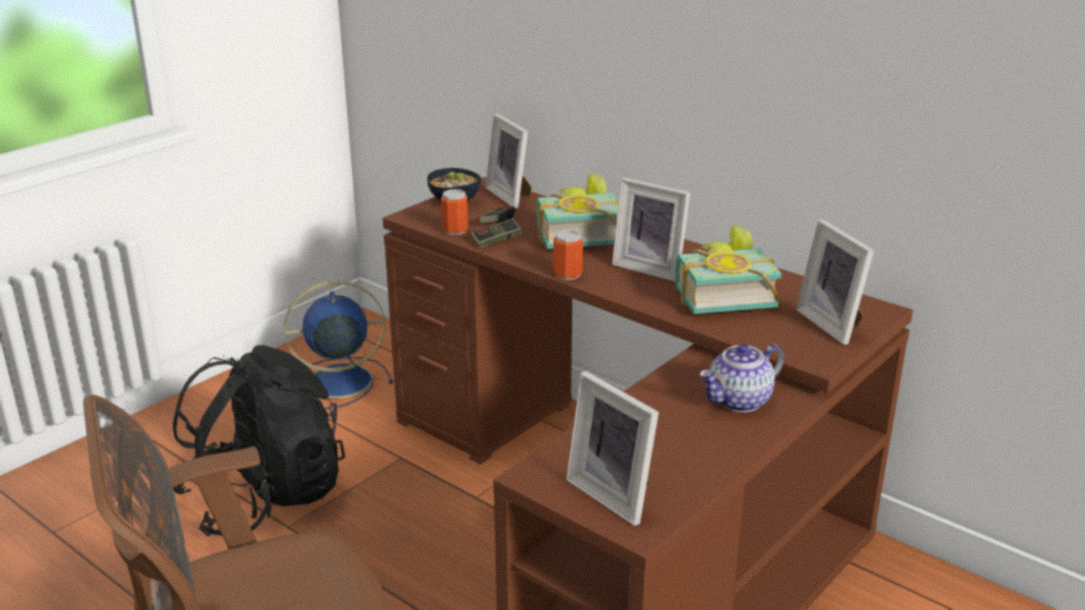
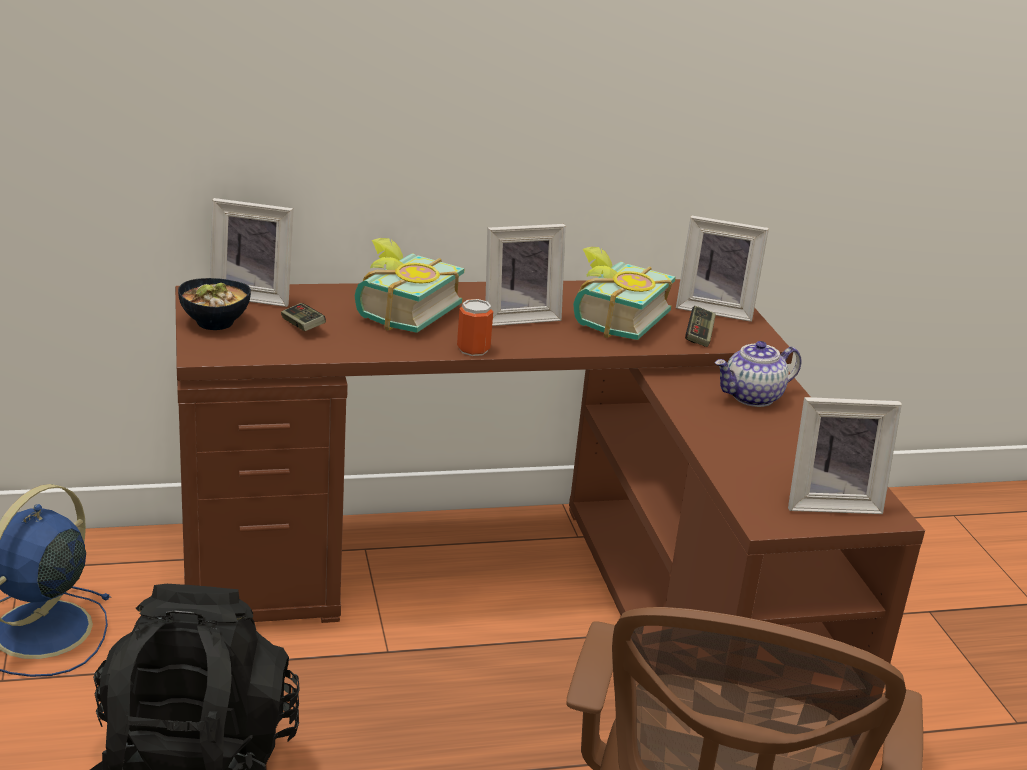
camera: 55 degrees left, 0 degrees up
(455, 230) = (283, 350): can -> none
(496, 241) = (346, 345): game controller -> game controller (699, 335)
(739, 401) = (752, 397): teapot -> teapot turned 60 degrees clockwise

